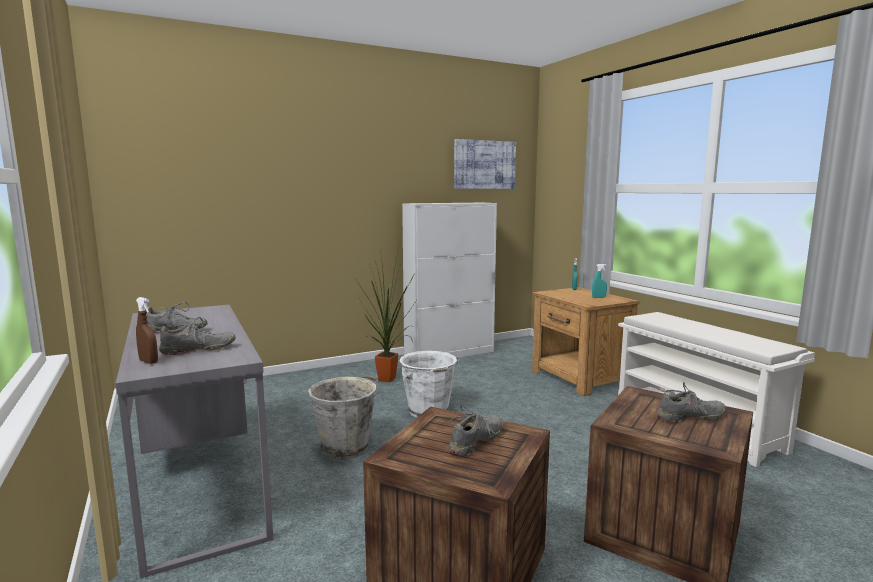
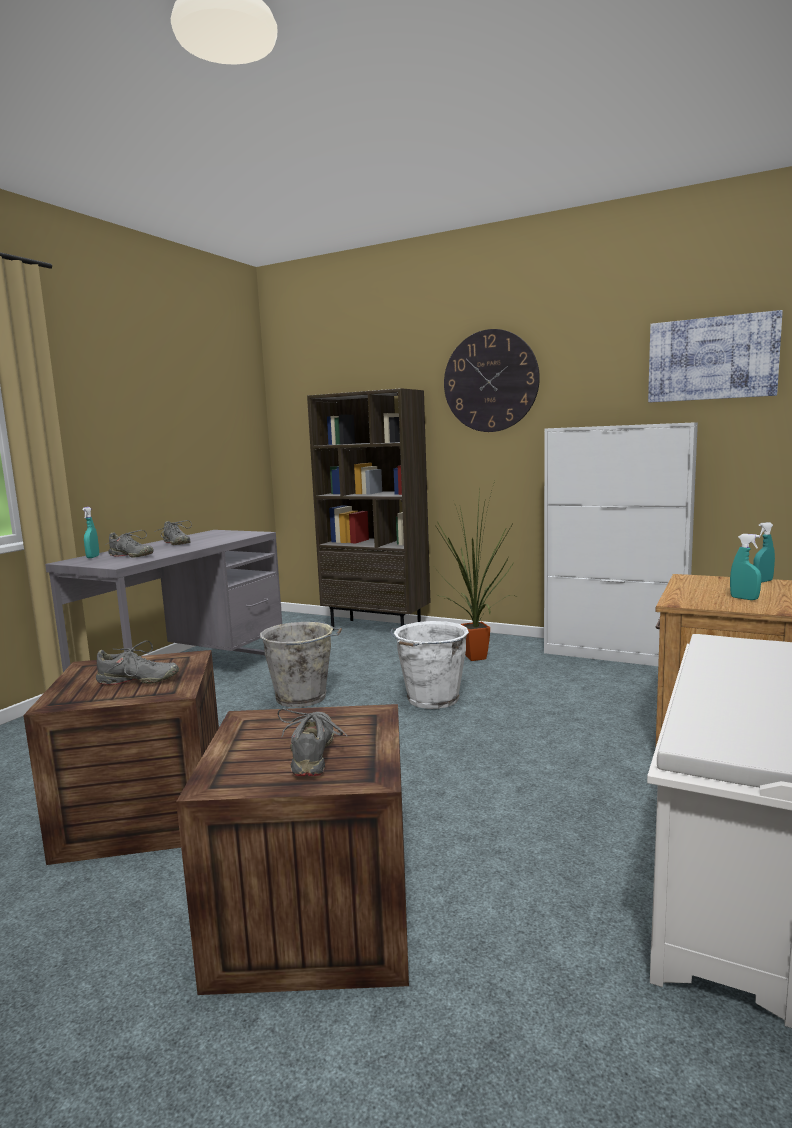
camera: 55 degrees right, 0 degrees up
(148, 362) = (93, 557): brown spray bottle -> turquoise spray bottle
(263, 383) = (377, 628): none -> brown bookcase
(350, 165) = (490, 381): none -> wall clock
(690, 417) = (313, 753): grey shoe -> grey shoe turned 135 degrees counterclockwise

